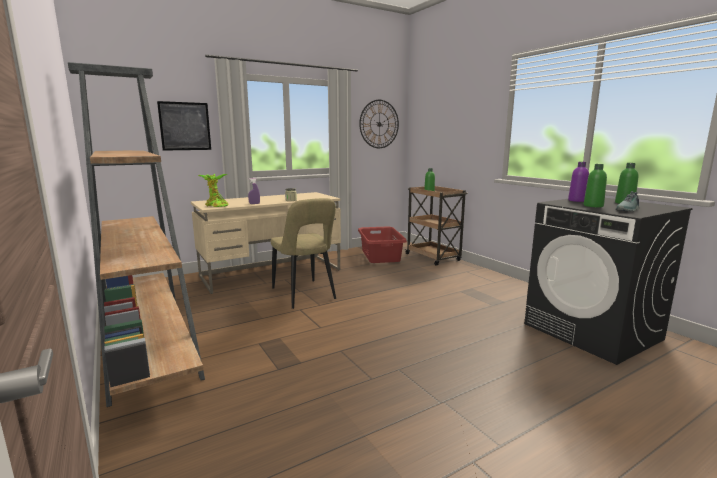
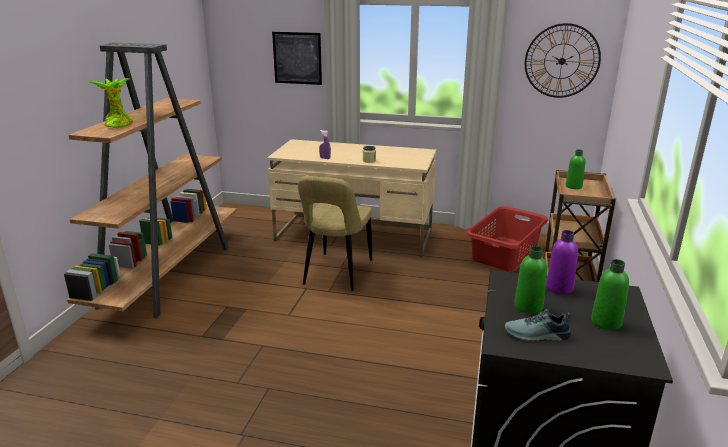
camera: 45 degrees right, 10 degrees up
(216, 206) = (289, 153): potted plant -> potted plant (118, 124)

